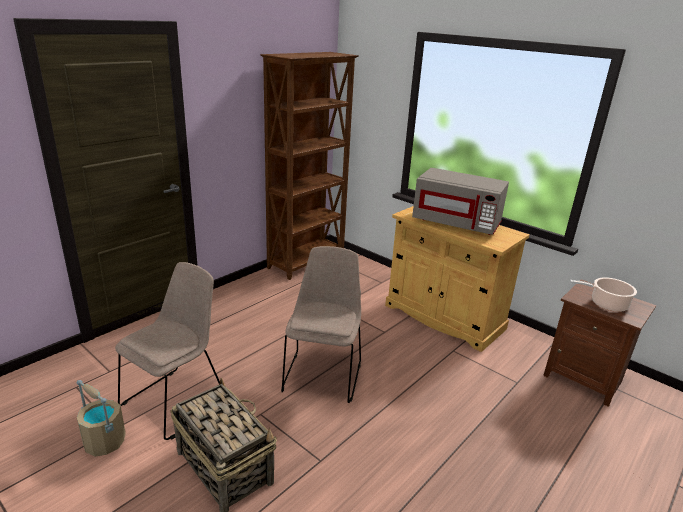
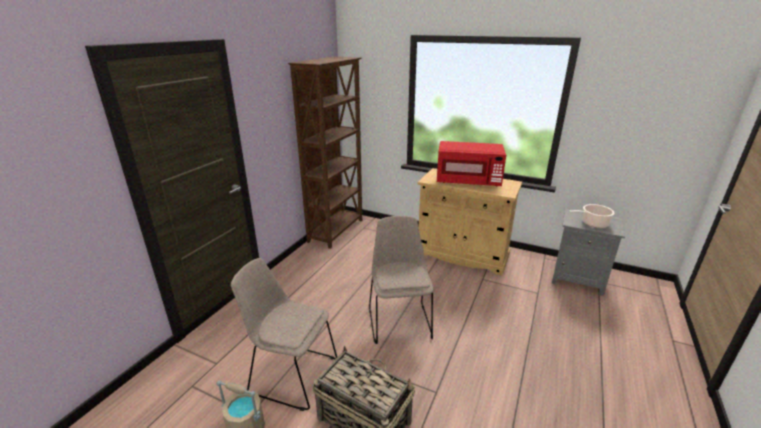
camera: 15 degrees left, 0 degrees up
(176, 400) = (291, 374): beige chair -> beige chair turned 90 degrees counterclockwise
(456, 223) = (468, 181): grey microwave -> red microwave
(583, 378) = (577, 279): brown nightstand -> grey nightstand

